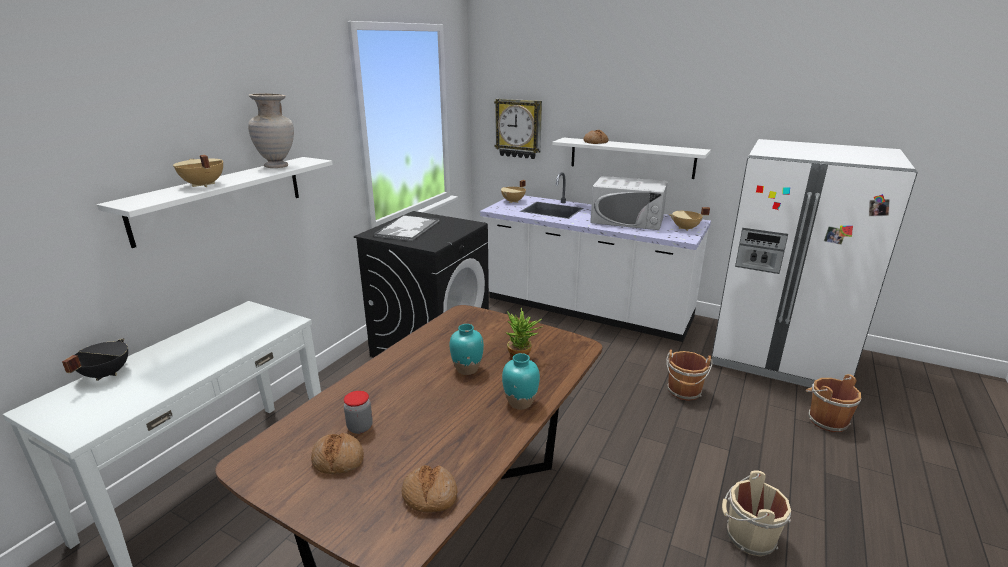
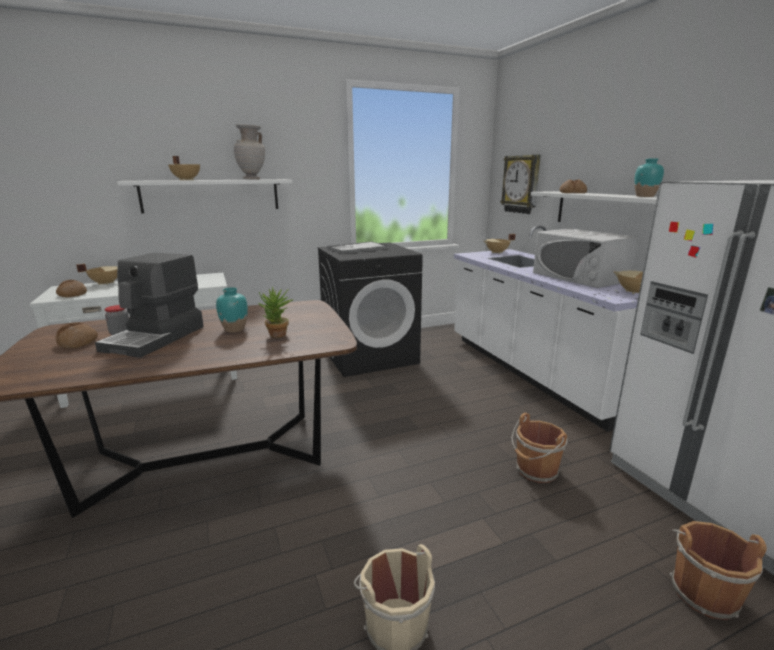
camera: 40 degrees right, 5 degrees down
(105, 374) = (105, 283): black cooking pot -> beige cooking pot
(416, 413) = (156, 338): none -> coffee machine
(429, 496) = (59, 373): bread -> bread (72, 294)
(520, 403) = (214, 355): turquoise vase -> turquoise vase (645, 196)

